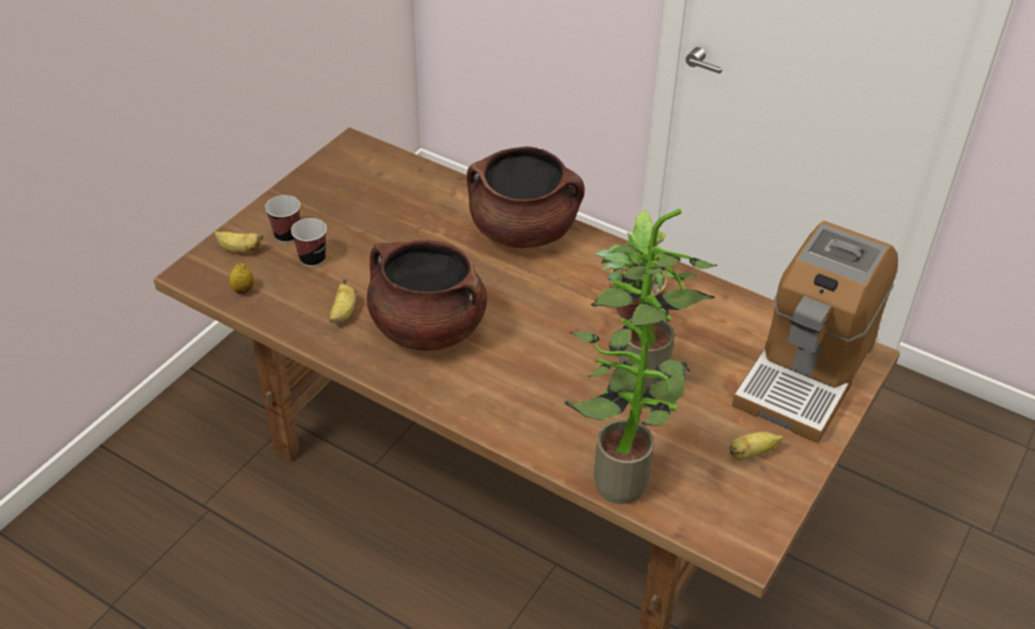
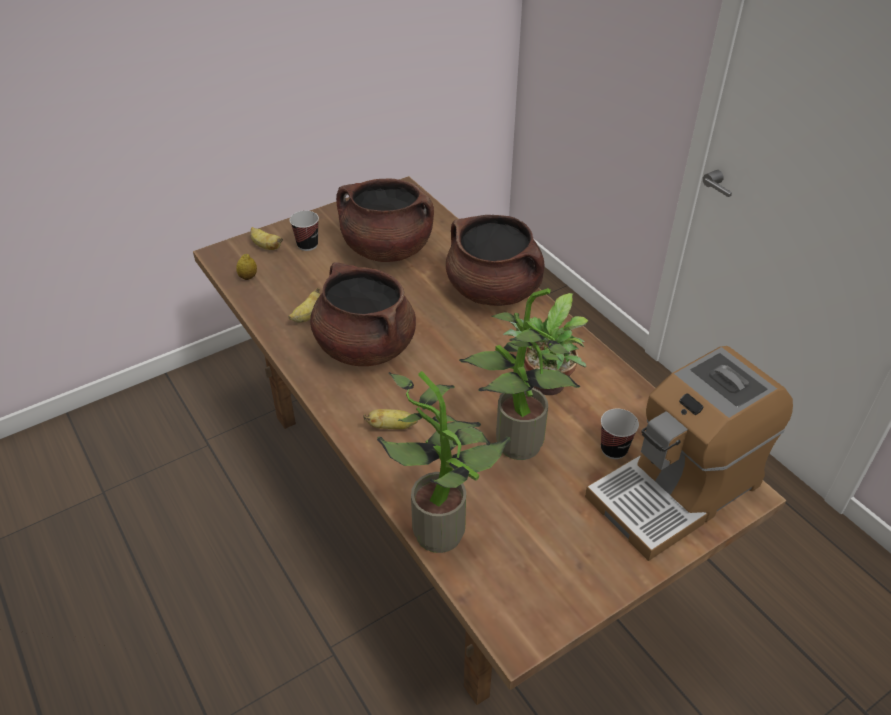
camera: 25 degrees right, 0 degrees up
(312, 259) = (314, 267): cup -> cup (614, 449)
(380, 216) = (387, 249): none -> brown cooking pot
(751, 453) = (577, 547): banana -> banana (392, 427)

